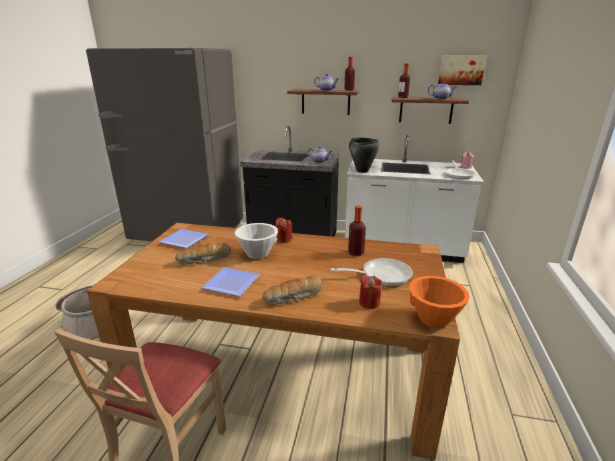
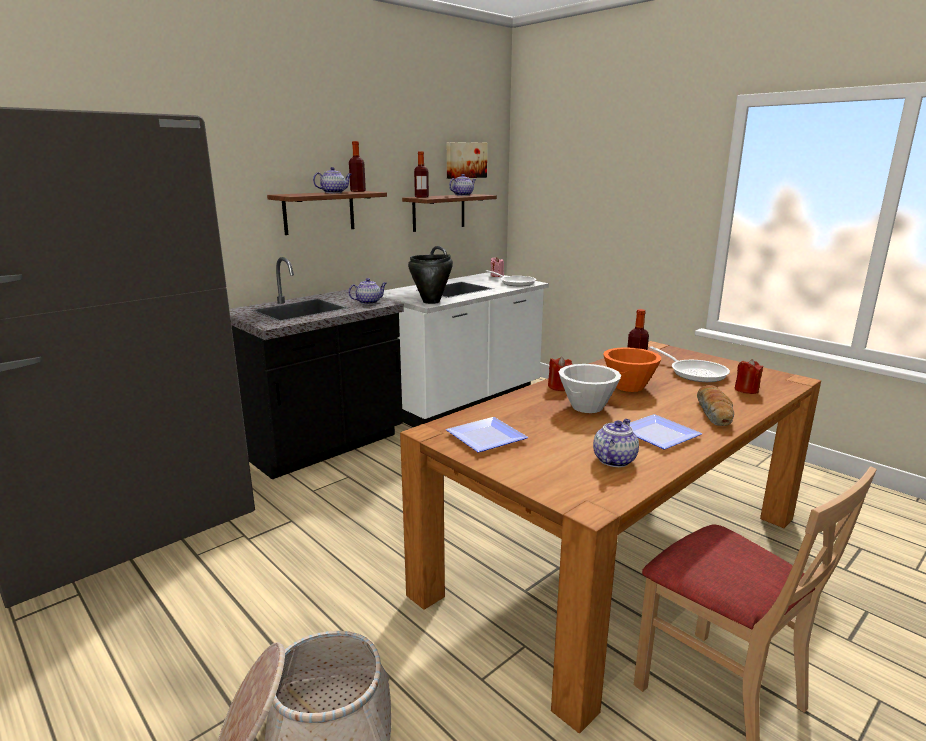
camera: 55 degrees left, 5 degrees down
(179, 277) = (614, 460): none -> teapot
(204, 260) = (572, 437): bread -> none
(381, 275) = (694, 373): frying pan -> frying pan turned 120 degrees clockwise
(434, 319) = (788, 378): orange bowl -> orange bowl (629, 387)

